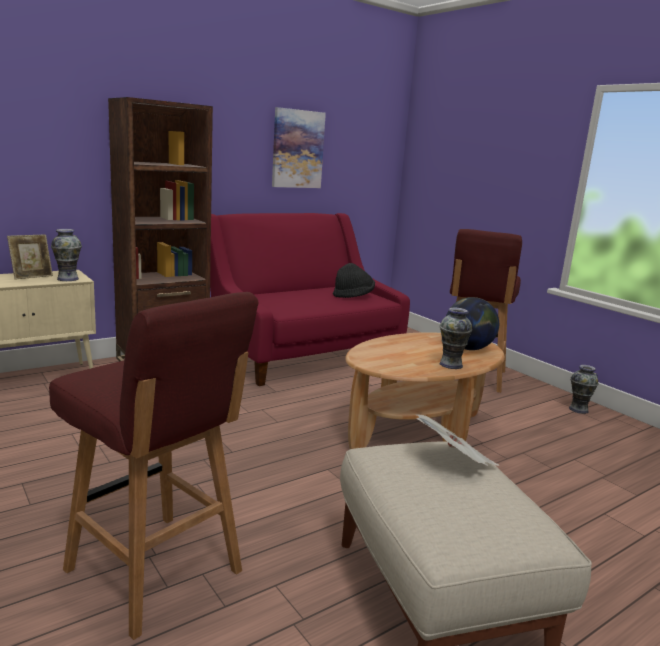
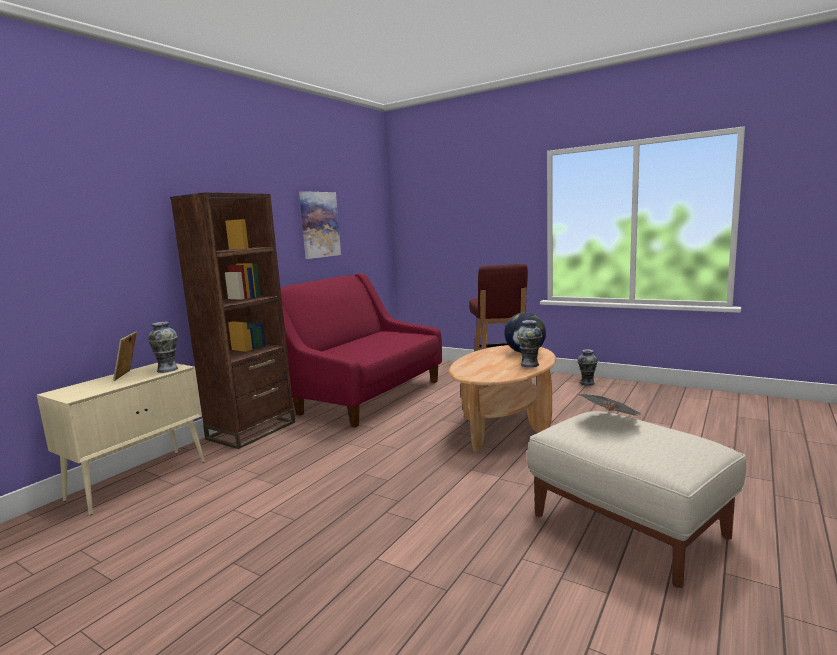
camera: 20 degrees left, 5 degrees down
(32, 276) = (128, 375): picture frame -> picture frame turned 150 degrees clockwise
(156, 573) = (427, 584): red stool -> none
(353, 296) = (398, 337): black hat -> none

